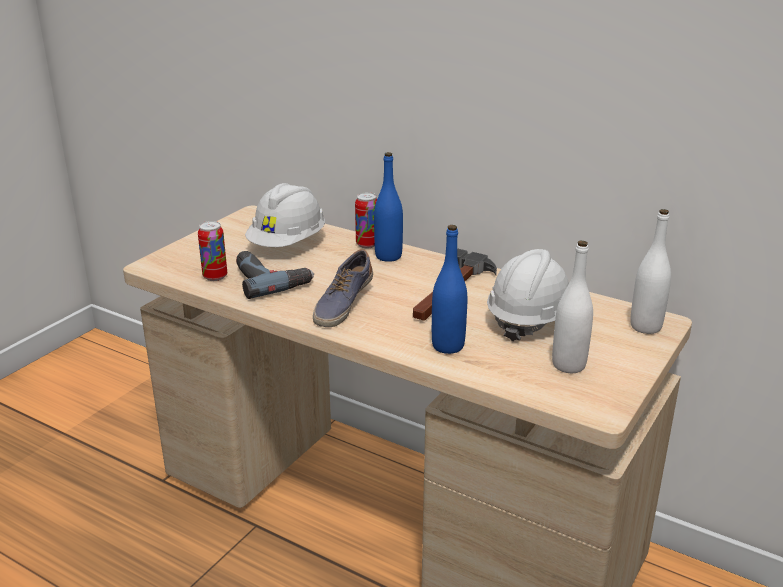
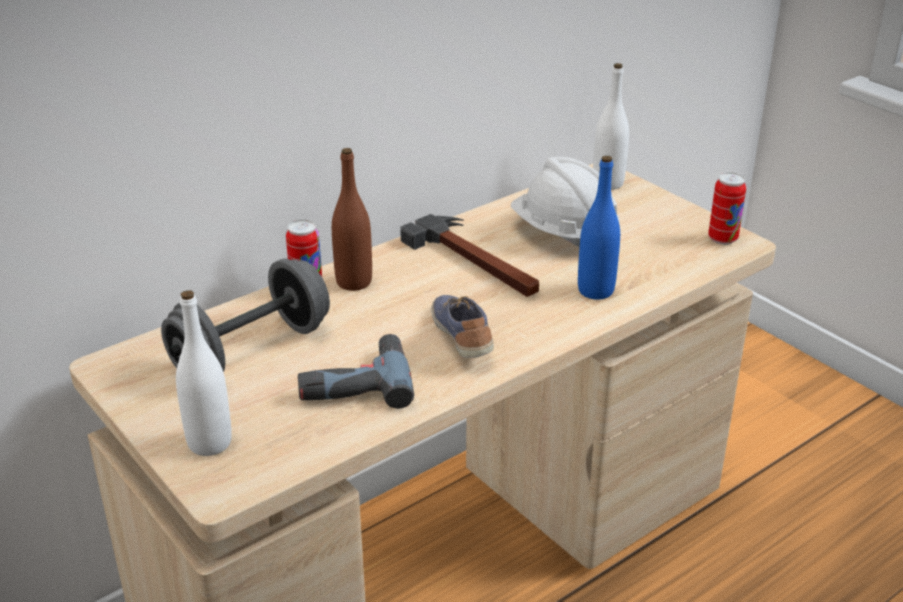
camera: 70 degrees left, 5 degrees up
(215, 276) = (310, 429): can -> can (722, 239)
(288, 244) = (251, 350): white hard hat -> grey dumbbell
(342, 304) = (463, 338): shoe -> shoe turned 150 degrees counterclockwise
(388, 256) = (354, 282): blue bottle -> brown bottle
(568, 365) = (660, 237): white bottle -> white bottle (209, 443)

